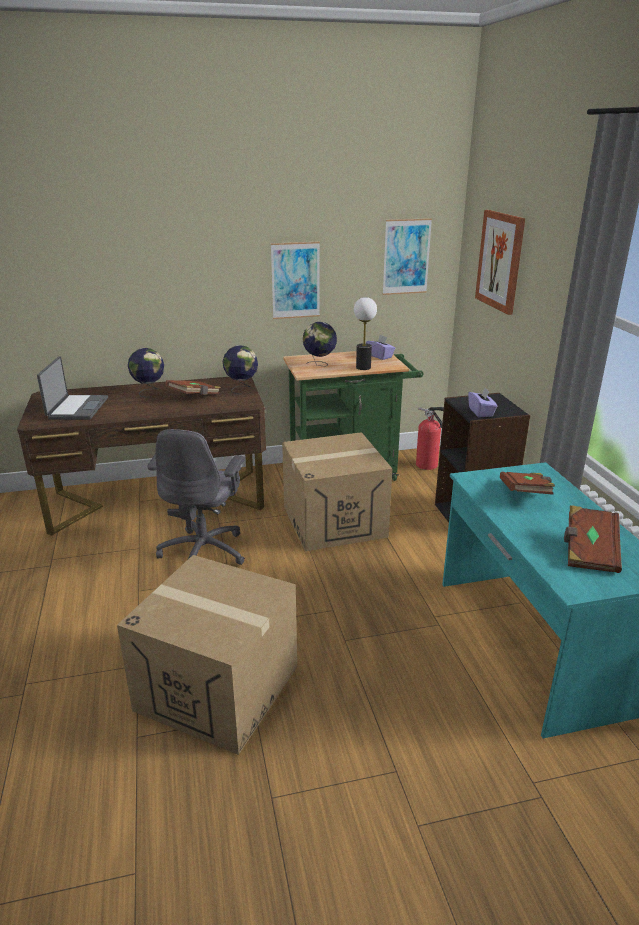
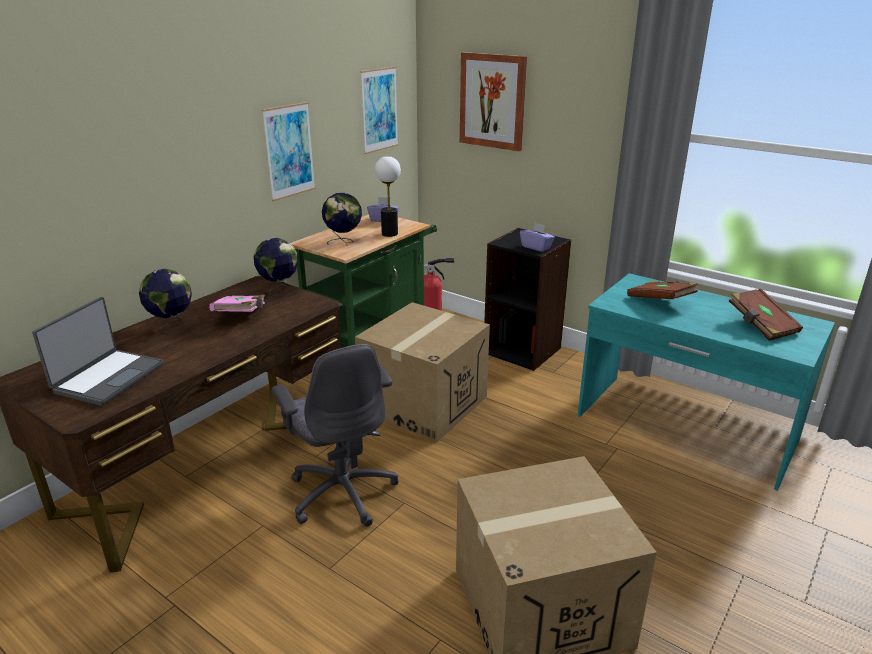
camera: 40 degrees left, 0 degrees up
(77, 408) = (108, 378): laptop -> laptop turned 60 degrees clockwise
(194, 397) = (241, 315): brown book -> pink book

